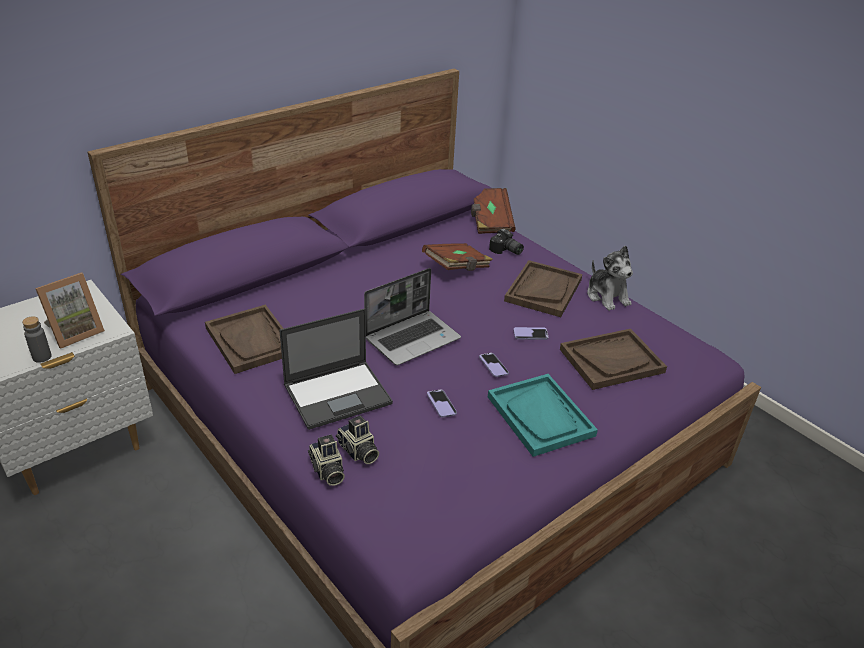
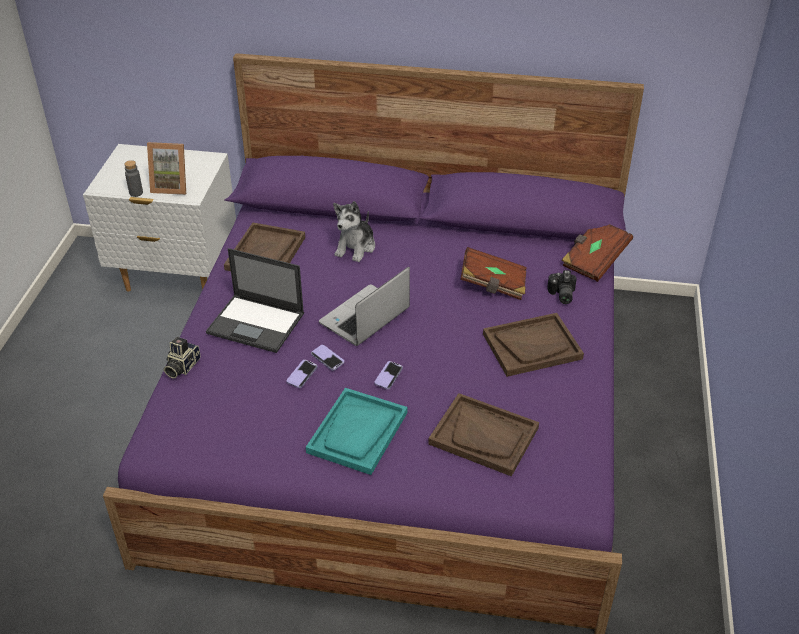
camera: 50 degrees right, 5 degrees up
(358, 452) = (212, 368): camera -> none
(413, 338) = (364, 318): laptop -> laptop turned 120 degrees clockwise
(530, 334) = (458, 373): phone -> phone (327, 358)
(607, 296) = (582, 387): plush toy -> plush toy (356, 247)

